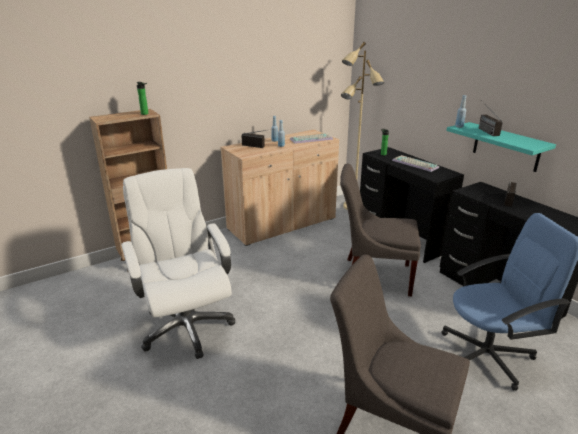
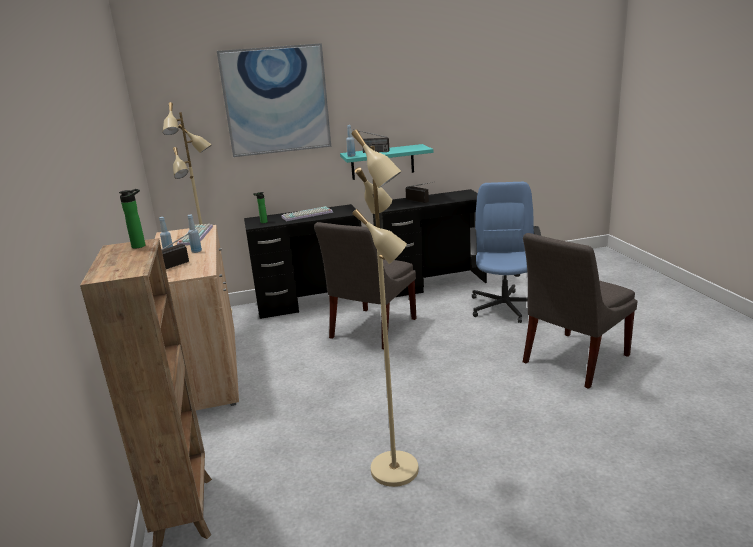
camera: 70 degrees left, 5 degrees down
(186, 326) = (396, 470): white office chair -> beige floor lamp
(433, 56) = (276, 100): none -> picture

